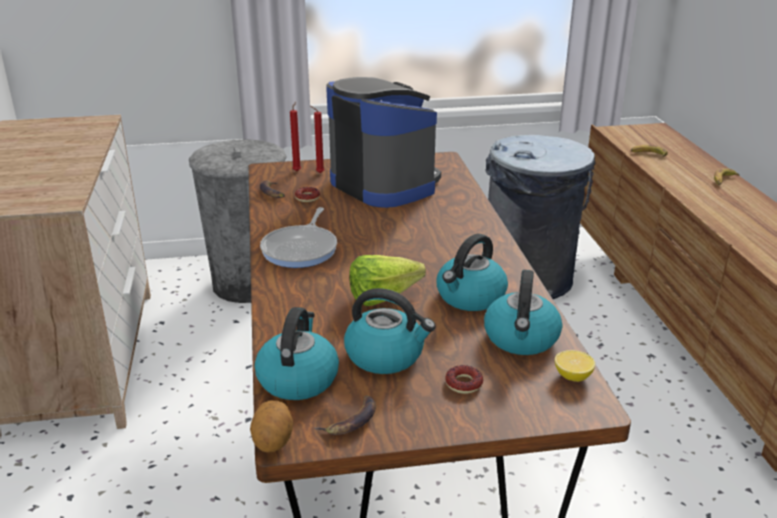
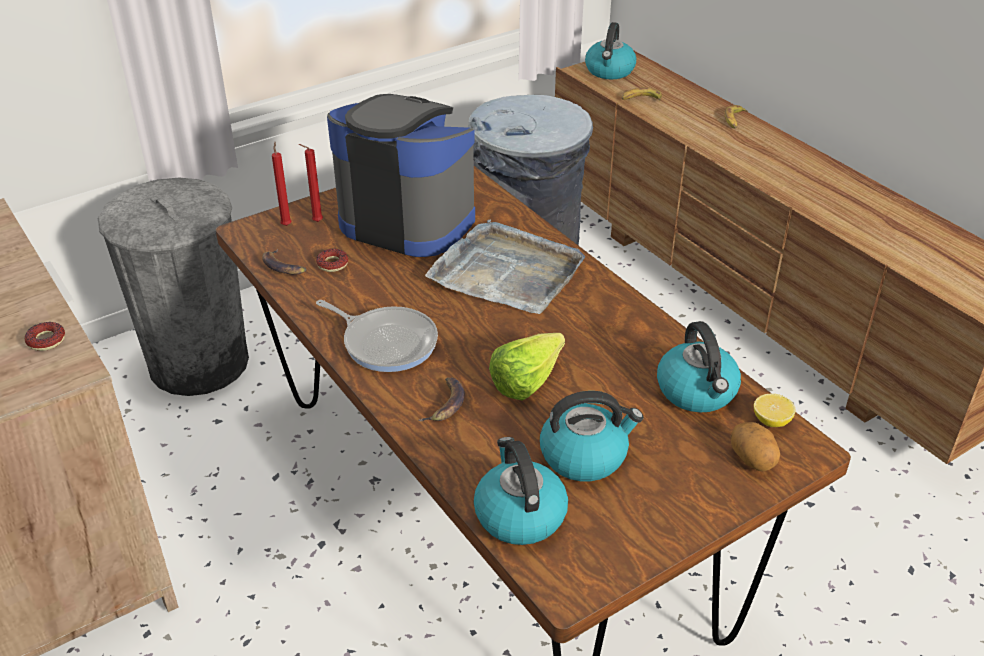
camera: 25 degrees left, 10 degrees up
(273, 441) = (554, 597): potato -> potato (752, 460)
(301, 249) = (386, 342): frying pan -> frying pan turned 45 degrees counterclockwise
(351, 420) = (610, 544): banana -> banana (446, 404)
(431, 228) = (507, 272): none -> grey tray
(464, 384) = (682, 464): donut -> donut (46, 340)
(470, 297) = (613, 355): kettle -> kettle (609, 71)

